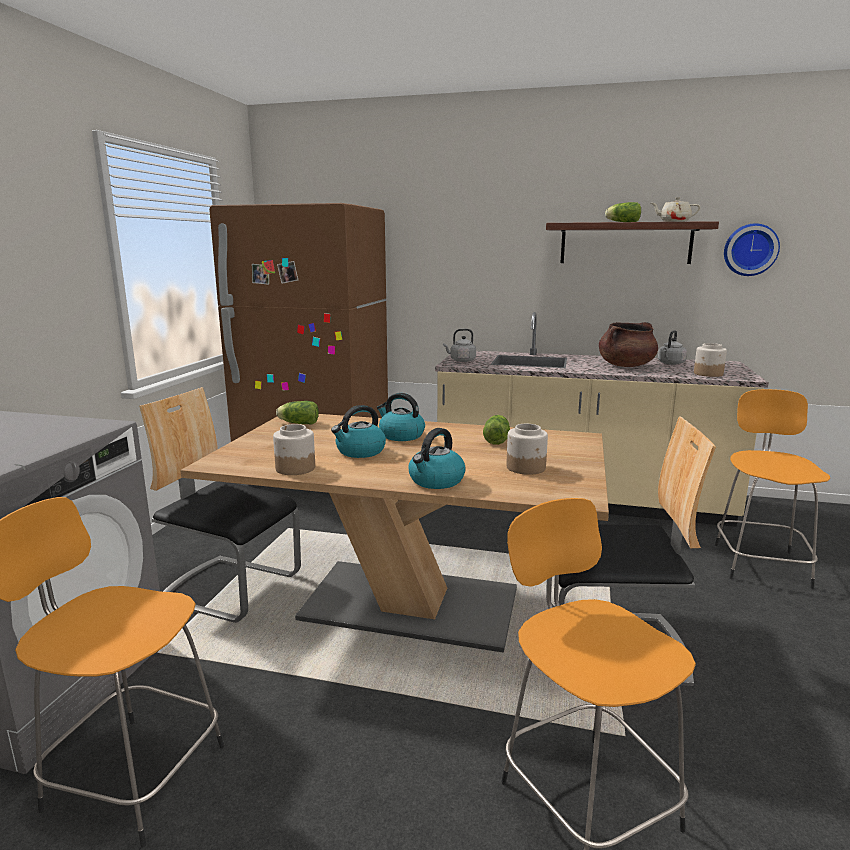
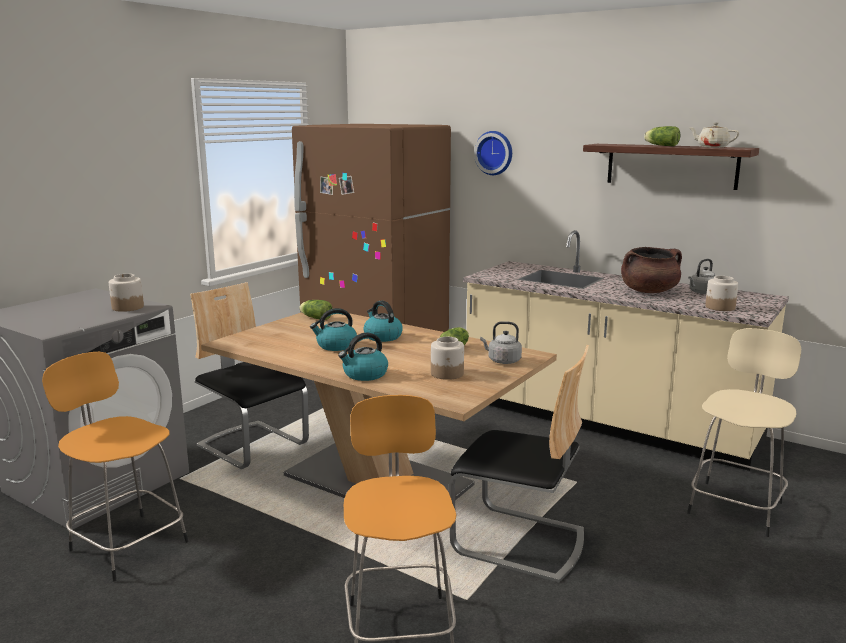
camera: 20 degrees right, 0 degrees up
(295, 468) = (276, 352): jar -> jar (127, 307)
(461, 361) = (495, 273): grey kettle -> grey kettle (502, 361)
(750, 250) = (801, 178): wall clock -> wall clock (494, 153)
(760, 563) = (736, 506): orange stool -> beige stool

